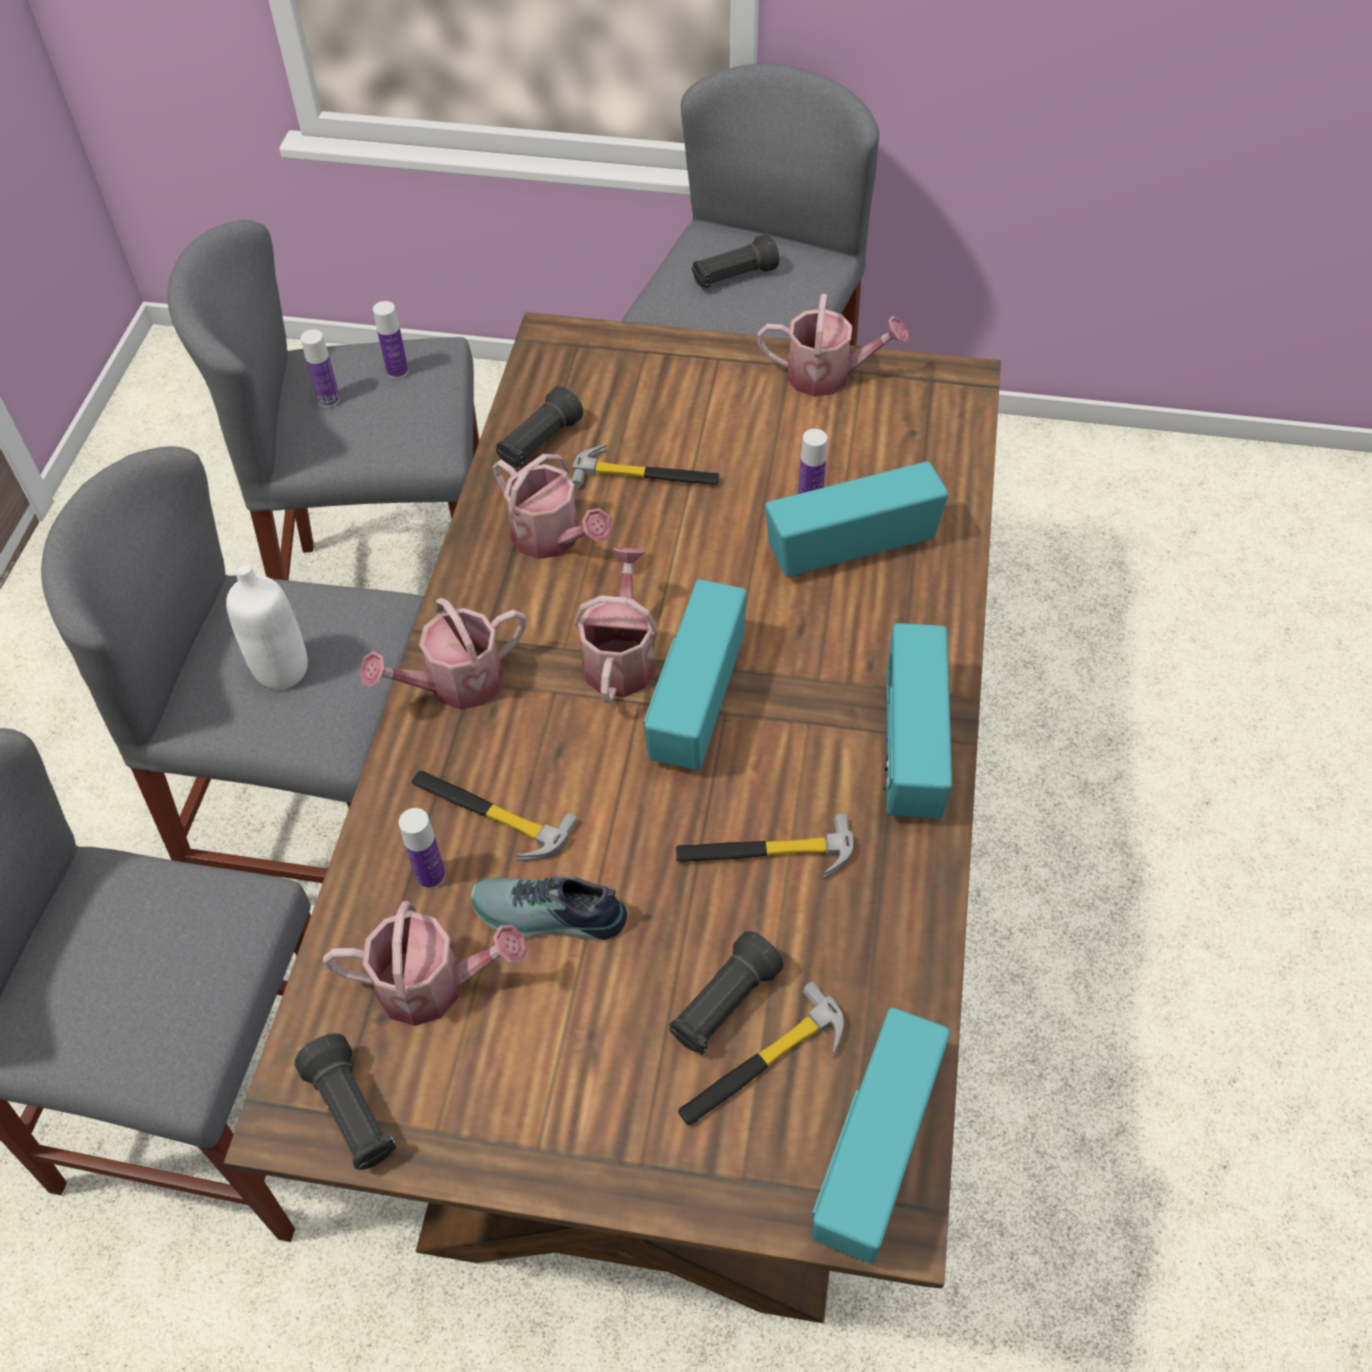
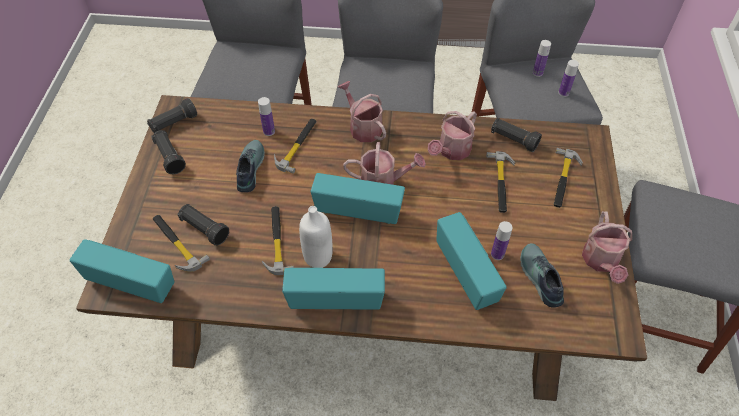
camera: 85 degrees right, 0 degrees up
(282, 670) = (379, 83): white bottle -> white bottle (318, 257)
(433, 985) = (221, 138): watering can -> none
(648, 391) = (563, 180): none -> hammer
(734, 277) = (691, 224): black flashlight -> black flashlight (169, 157)
(860, 455) = (539, 278): none -> shoe

